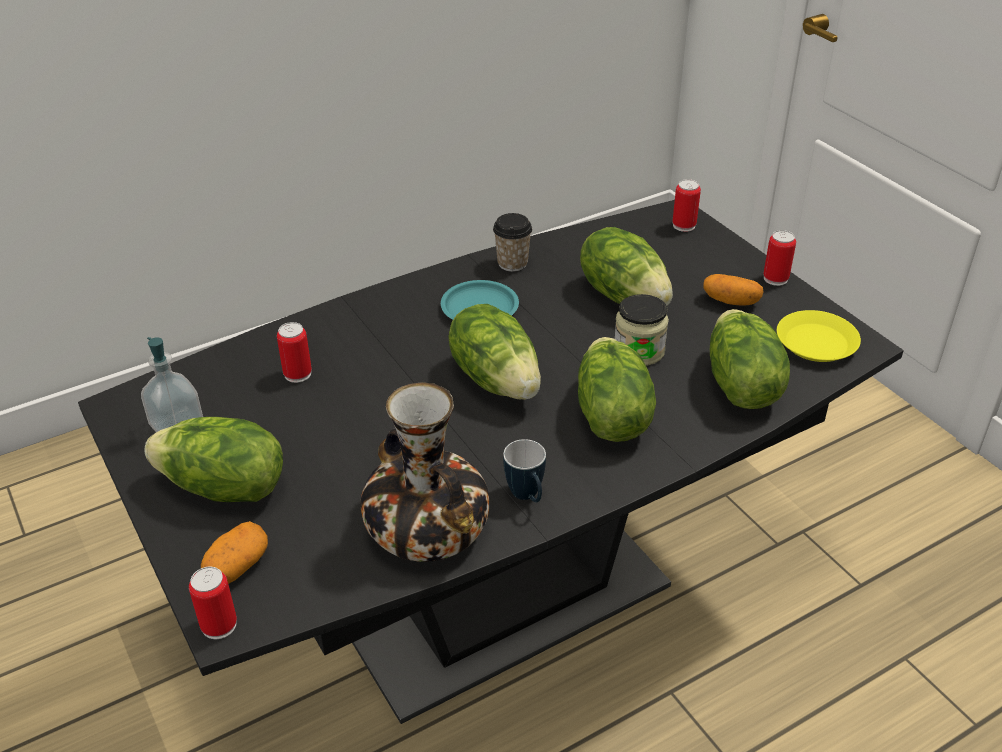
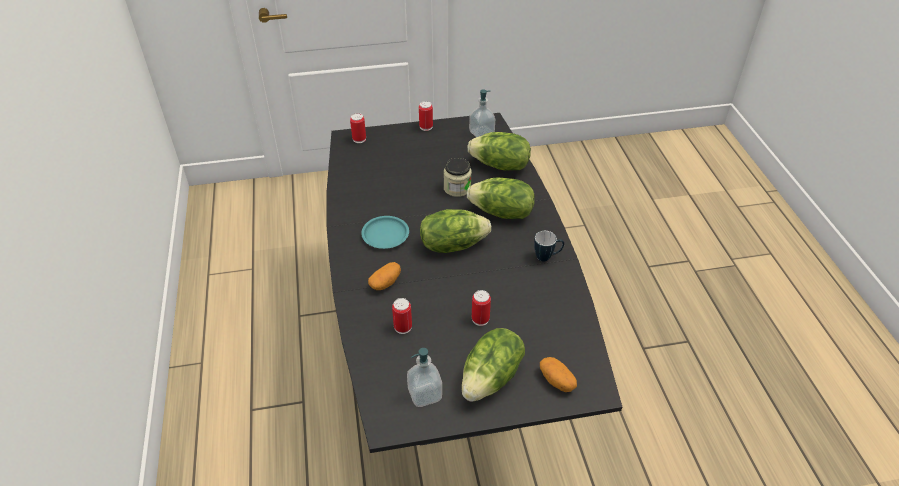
camera: 70 degrees left, 5 degrees up
(219, 625) = (596, 394): can -> can (480, 319)
(426, 526) = (553, 298): vase -> none
(512, 263) = (350, 211): cup -> none
(624, 295) = (408, 179): lettuce -> none
(731, 301) = (435, 146): potato -> potato (385, 282)
(815, 342) = (481, 133): yellow plate -> soap dispenser

